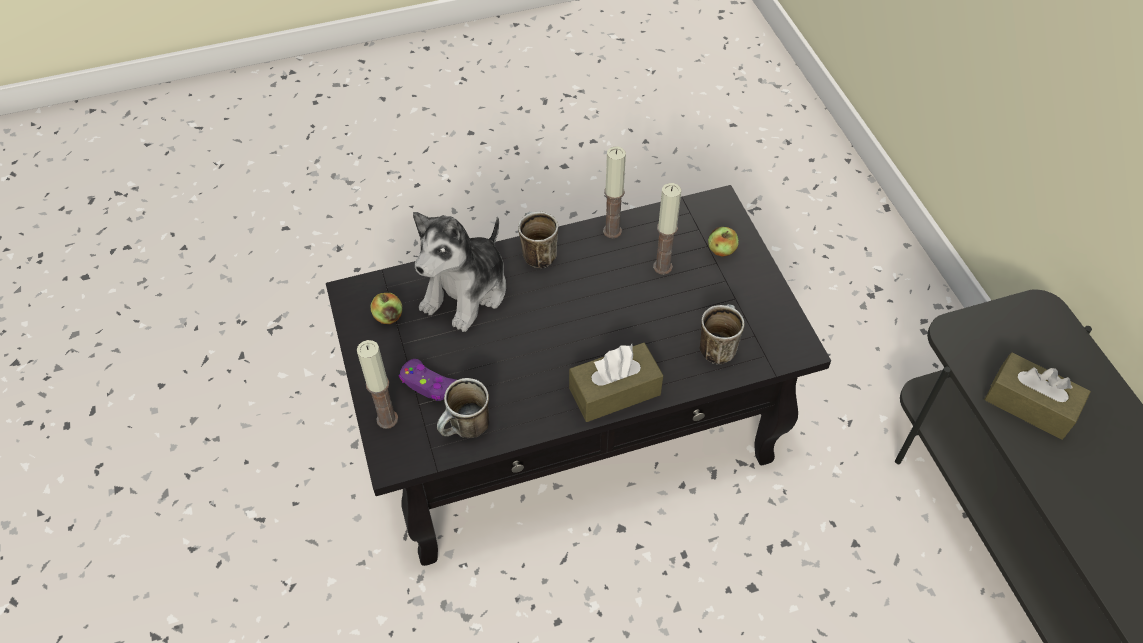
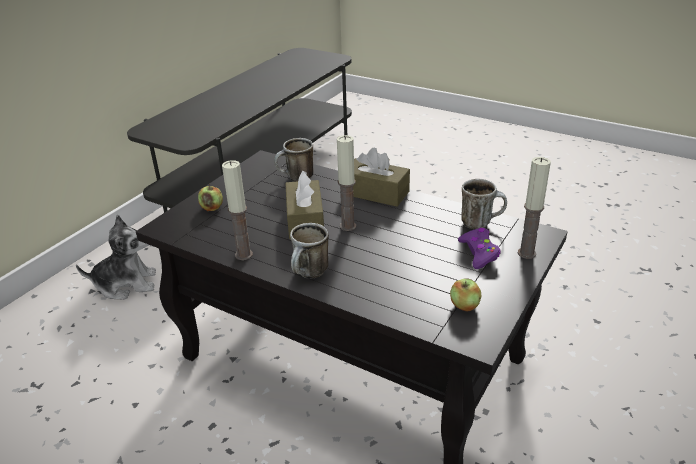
camera: 130 degrees left, 20 degrees down
(466, 291) = (388, 284): plush toy -> plush toy (126, 284)
(662, 267) = (254, 221): candle -> candle (348, 226)
(1030, 405) = (217, 117): brown tissue box -> brown tissue box (305, 220)

